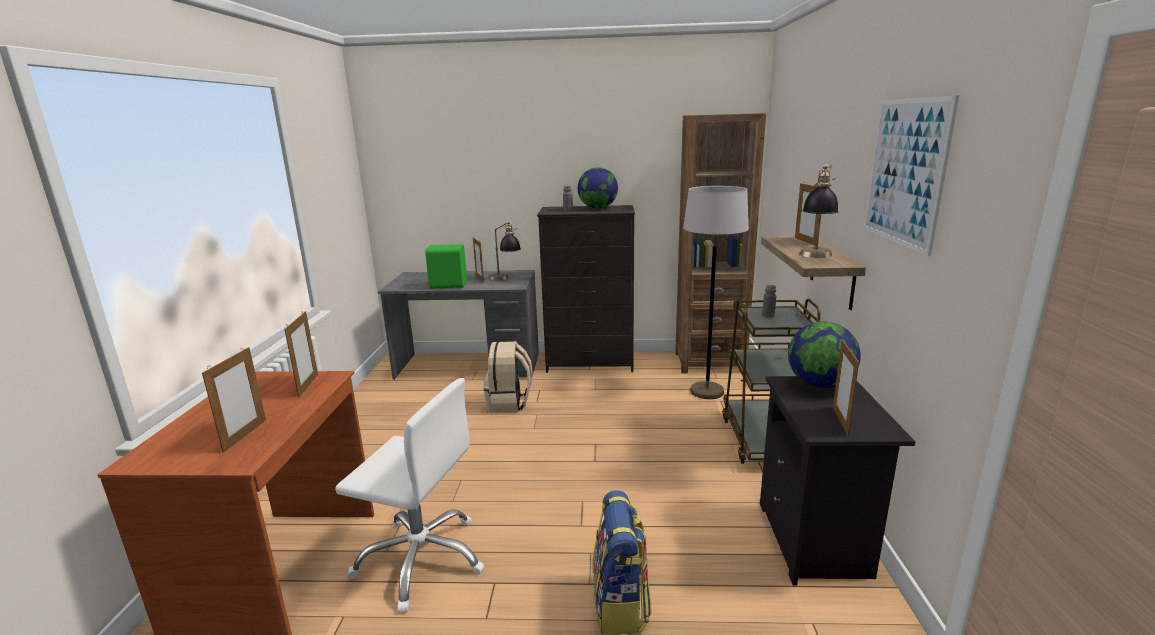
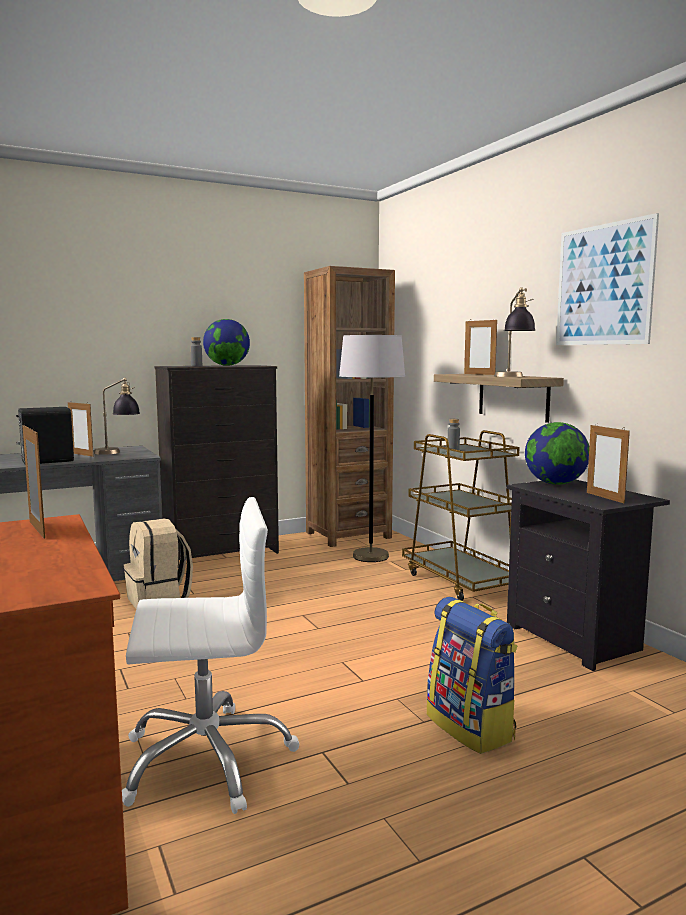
camera: 30 degrees left, 10 degrees down
(245, 435) = (31, 571): picture frame -> none
(448, 285) = (46, 461): green speaker -> black speaker

